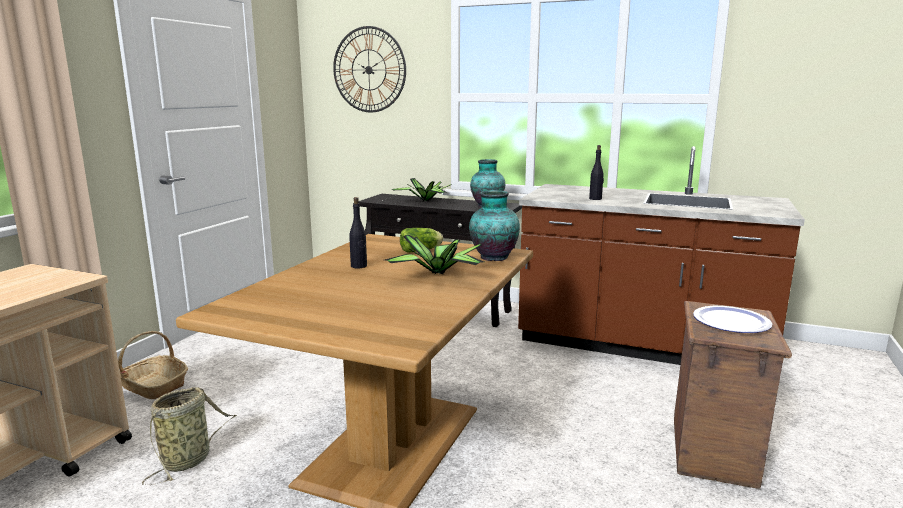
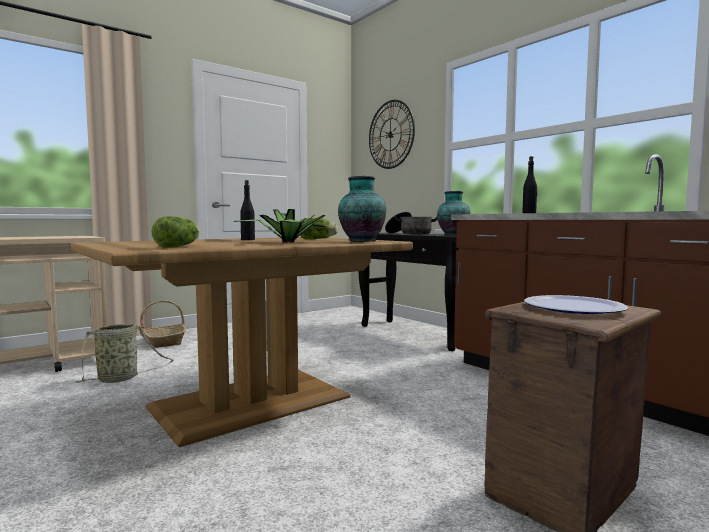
camera: 30 degrees right, 10 degrees down
(396, 317) = (179, 246): none -> lettuce
(426, 201) = (409, 233): potted plant -> cooking pot

